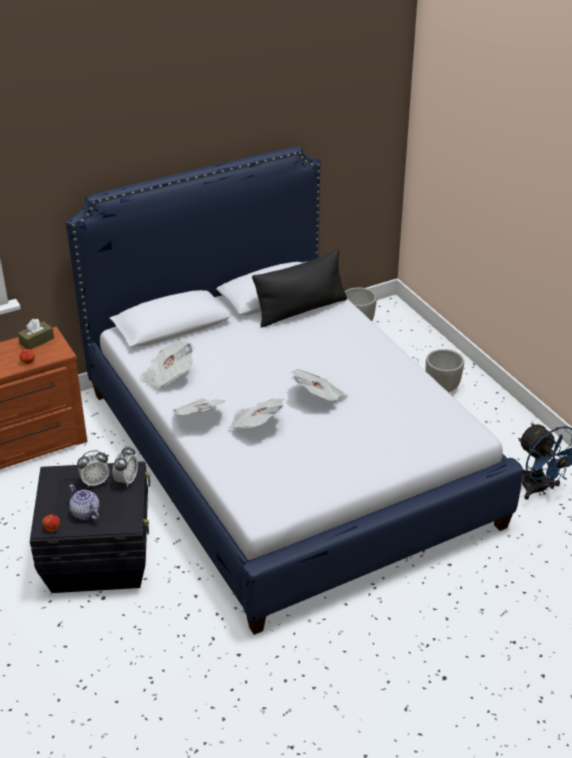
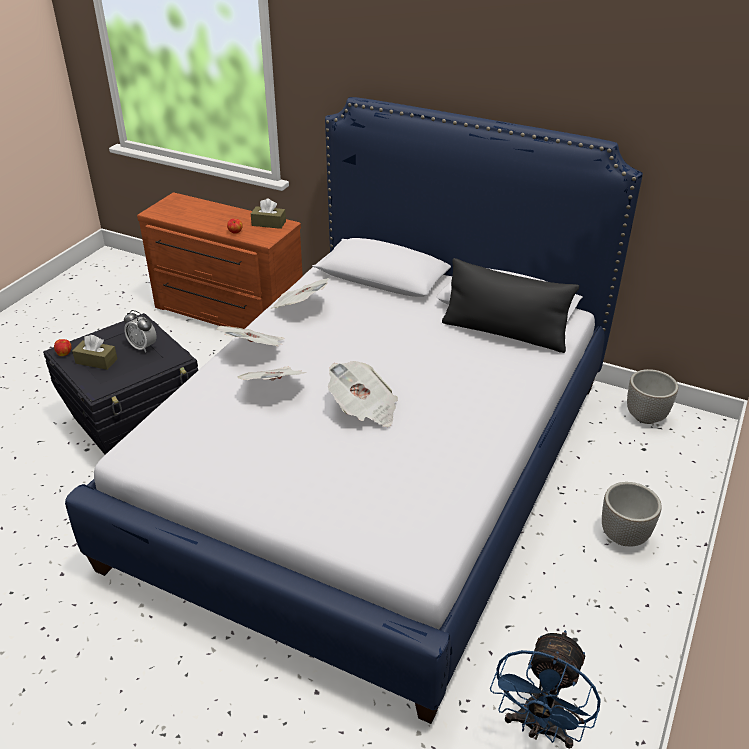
camera: 55 degrees right, 0 degrees up
(85, 513) = (96, 361): teapot -> brown tissue box
(126, 480) = (158, 362): alarm clock -> none

